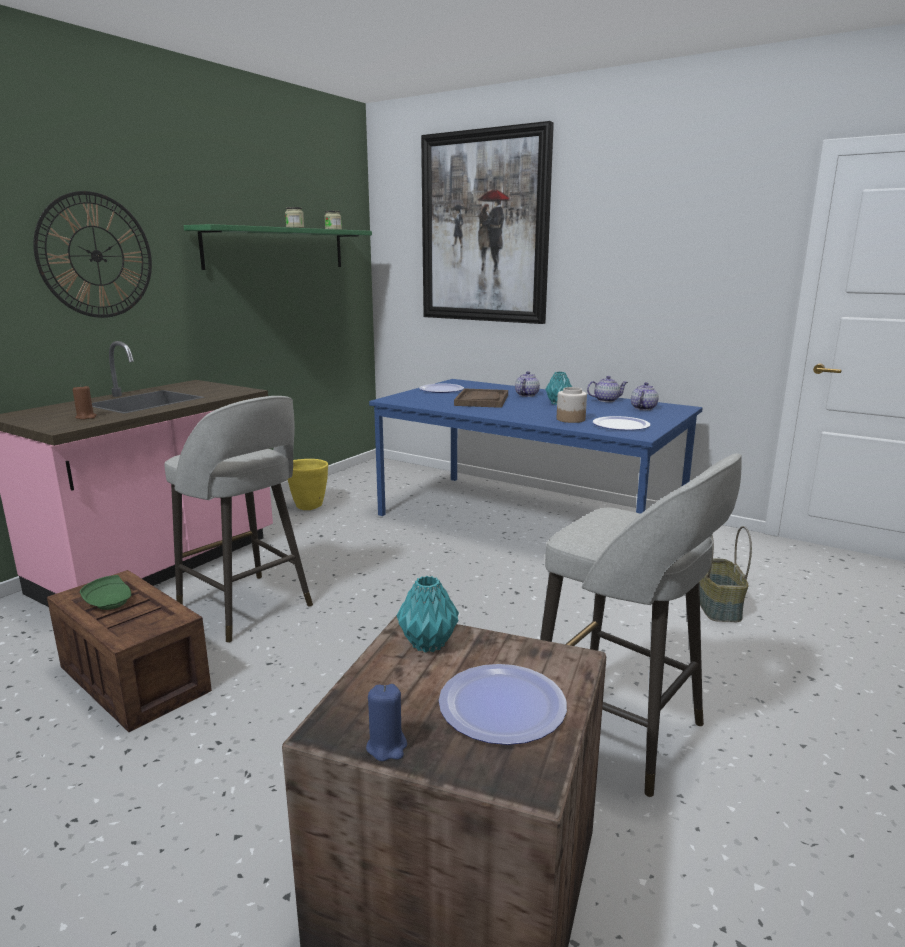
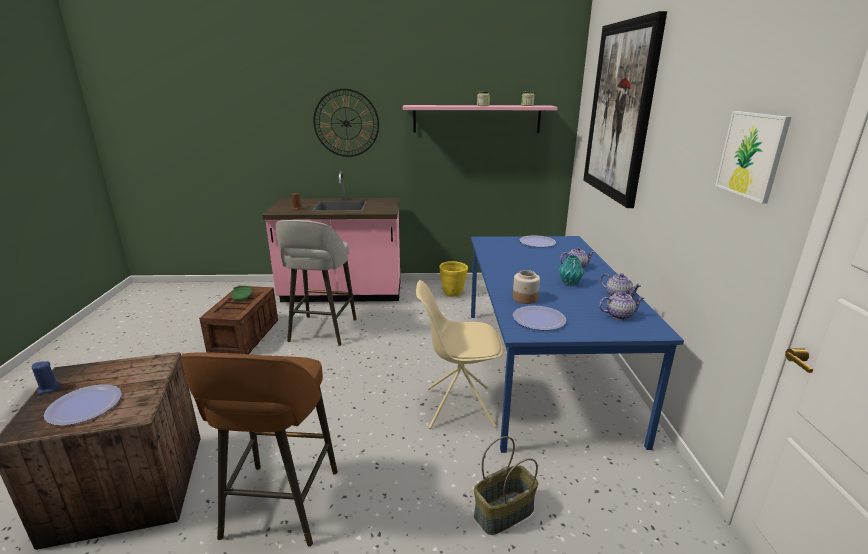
camera: 55 degrees right, 5 degrees up
(276, 248) = (477, 118): green shelf -> pink shelf
(428, 644) = (144, 369): turquoise vase -> none
(481, 400) = (529, 260): brown tray -> none
(545, 577) = (458, 407): none -> beige chair
(621, 732) = (280, 506): grey stool -> brown stool
(722, 238) = (751, 155): none -> picture

